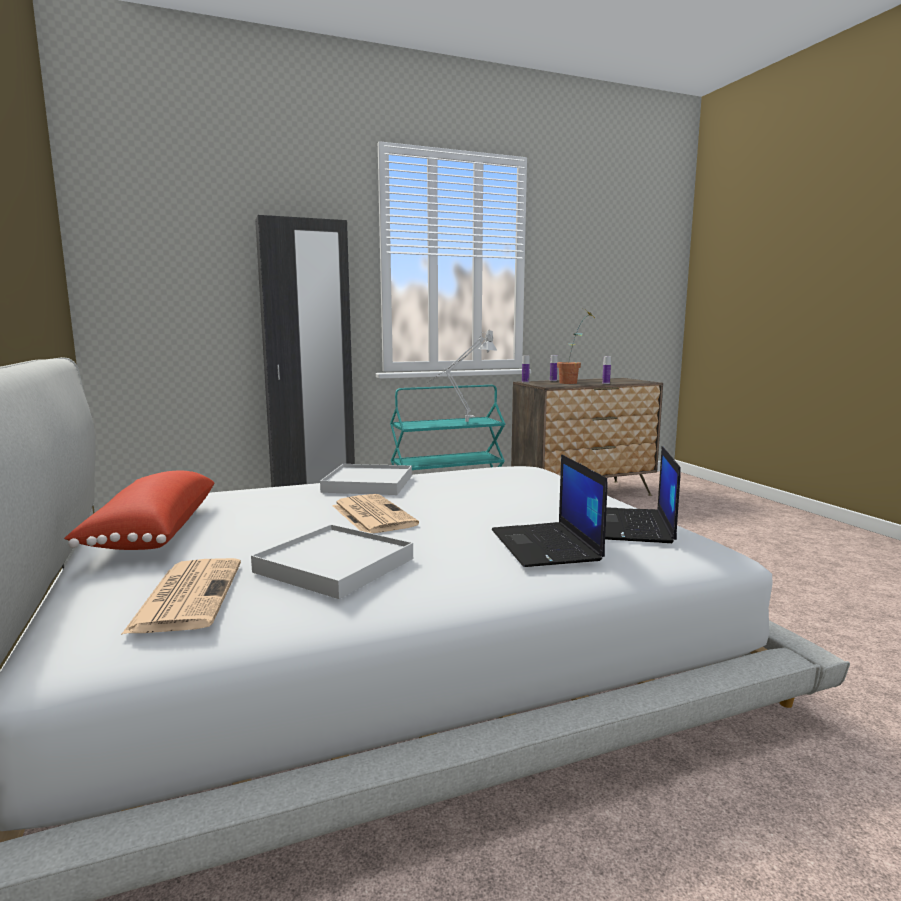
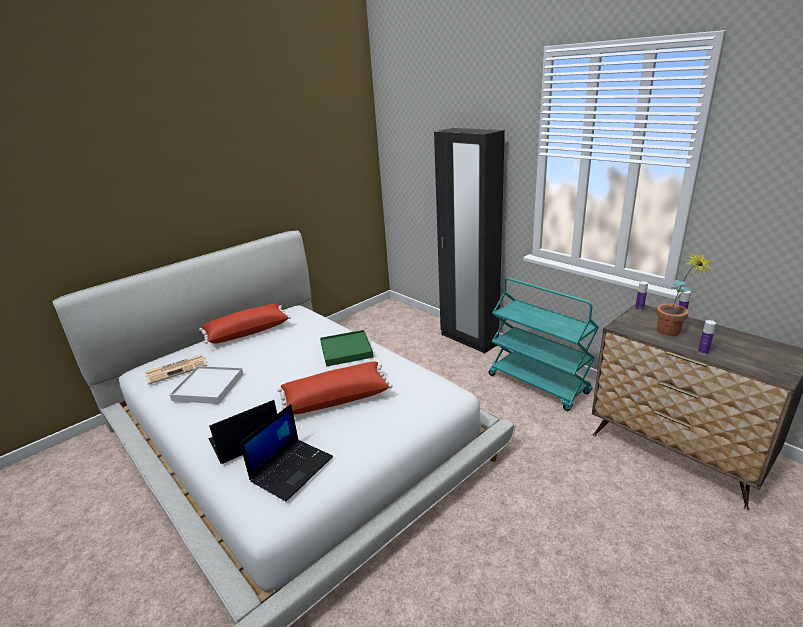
camera: 70 degrees right, 15 degrees up
(368, 484) = (346, 350): white tray -> green tray
(371, 515) = (284, 371): newspaper -> none
(462, 423) = (549, 325): grey table lamp -> none
(488, 497) = (336, 398): none -> red pillow
(632, 526) = (292, 468): laptop -> laptop turned 135 degrees clockwise

